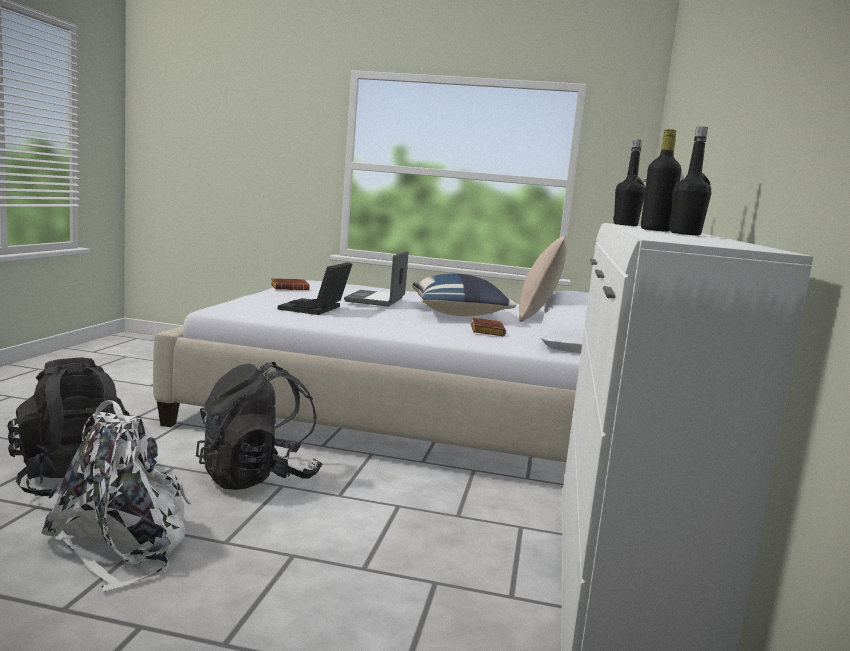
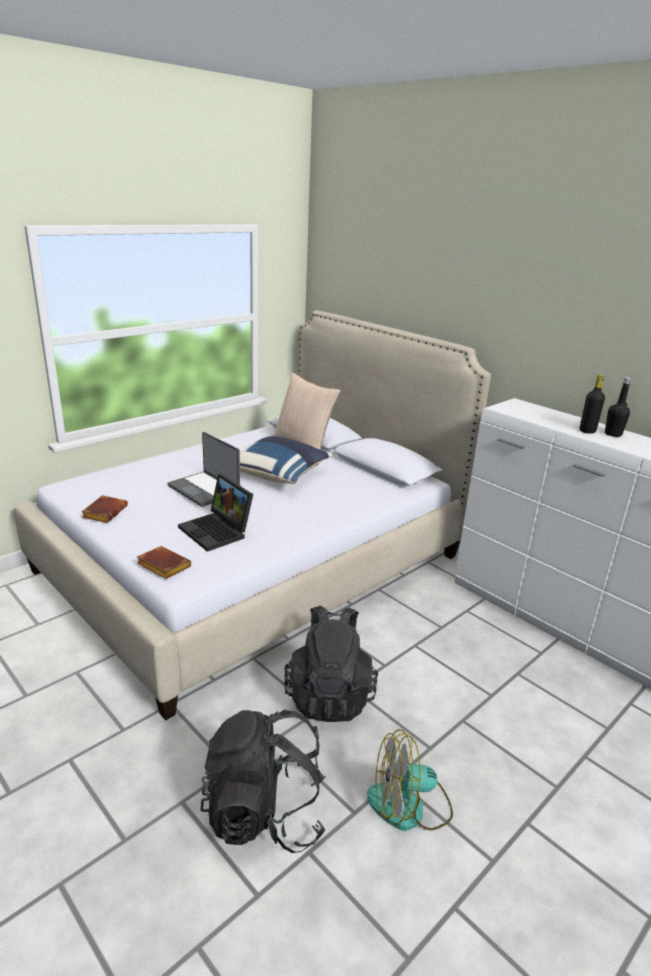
camera: 55 degrees left, 15 degrees up
(123, 544) = (409, 806): white backpack -> fan
(485, 331) = (342, 487): brown book -> brown book (162, 566)
(625, 225) = (515, 413): black bottle -> none

